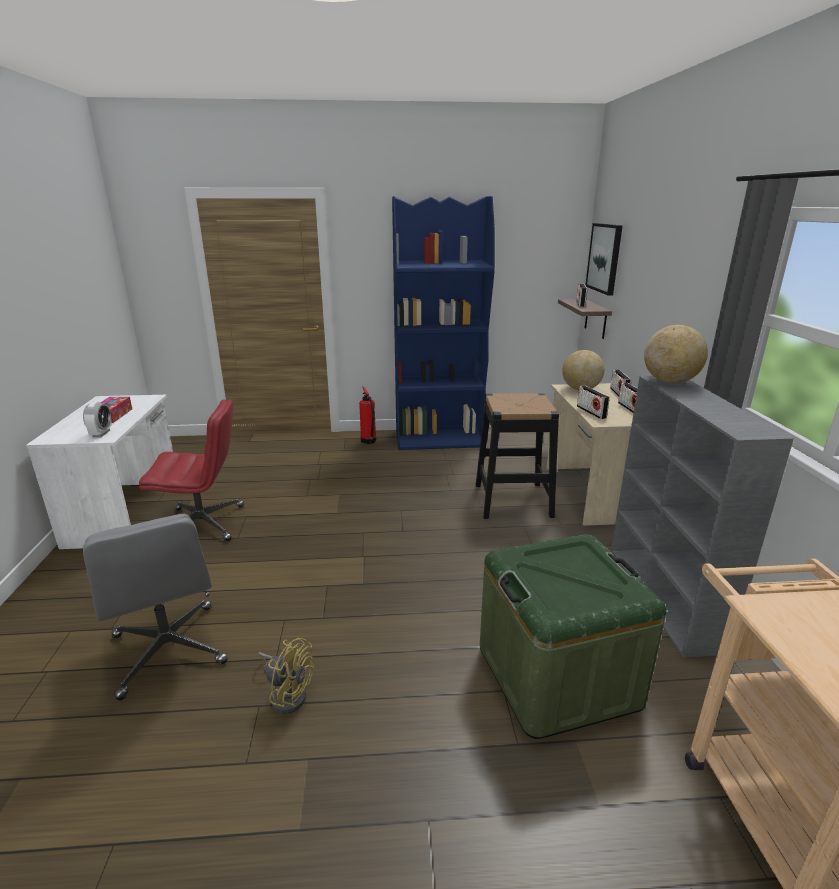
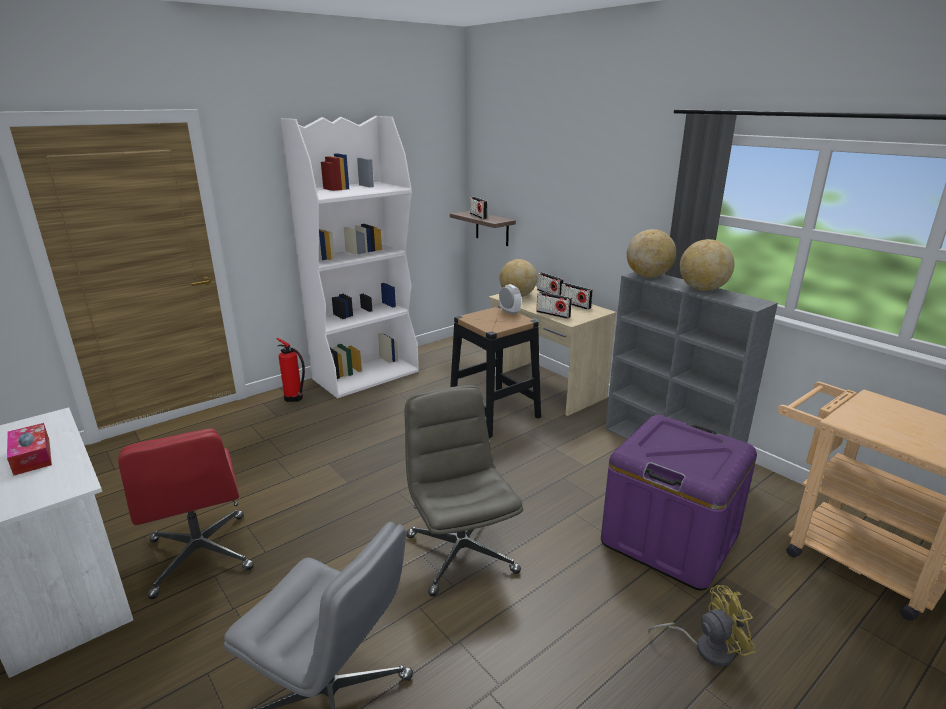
camera: 35 degrees left, 0 degrees up
(101, 433) = (59, 483): alarm clock -> alarm clock (509, 311)
(203, 524) = (201, 555): red office chair -> red office chair turned 105 degrees clockwise
(288, 693) = (501, 667): yellow fan -> yellow fan (705, 647)
(356, 597) = (460, 553): none -> grey office chair
(440, 438) = (366, 375): blue bookcase -> white bookcase
(557, 676) = (669, 538): green storage box -> purple storage box
(604, 258) = (494, 172): picture -> none
(711, 405) = (702, 289): none -> globe

